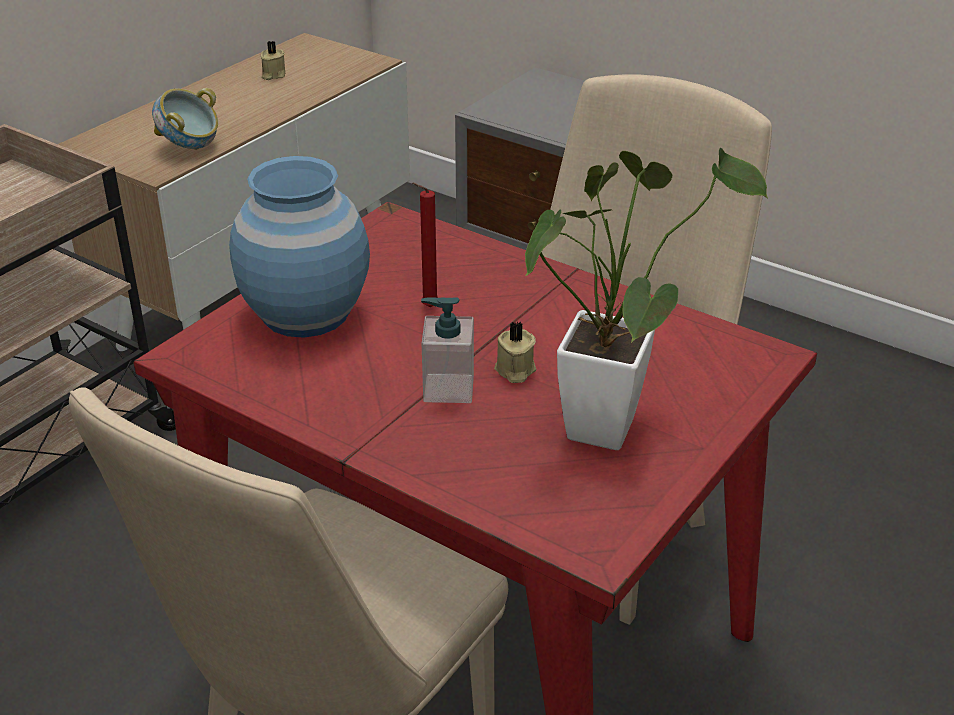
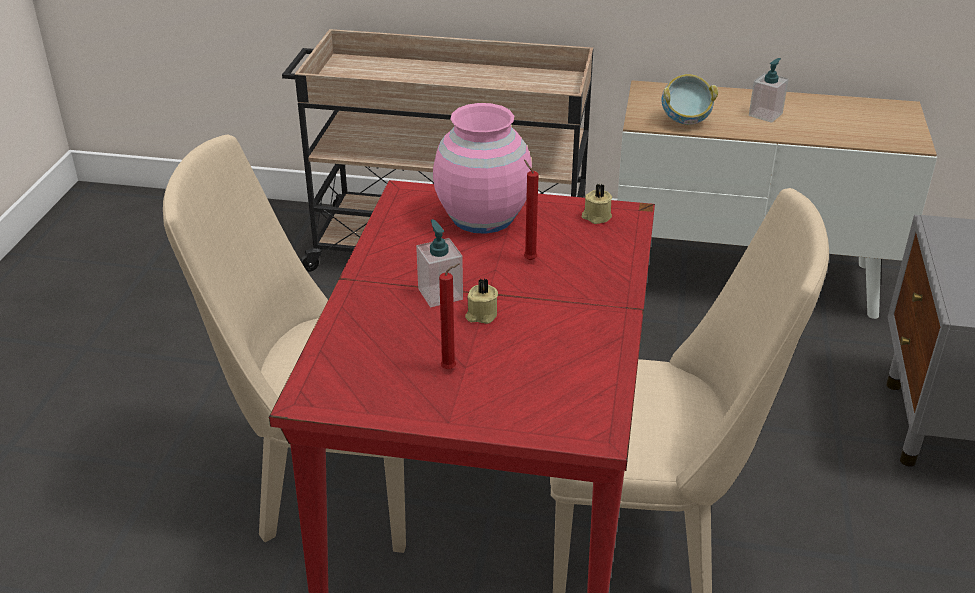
camera: 65 degrees right, 0 degrees up
(233, 104) = (765, 114): none -> soap dispenser
(273, 75) = (830, 113): beige candle -> beige candle (596, 217)
(306, 313) = (482, 217): blue vase -> pink vase
(606, 420) = (451, 369): potted plant -> red candle

